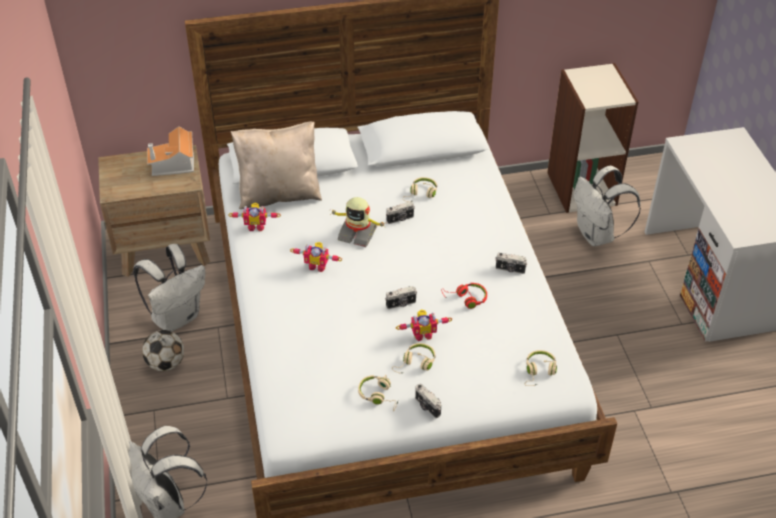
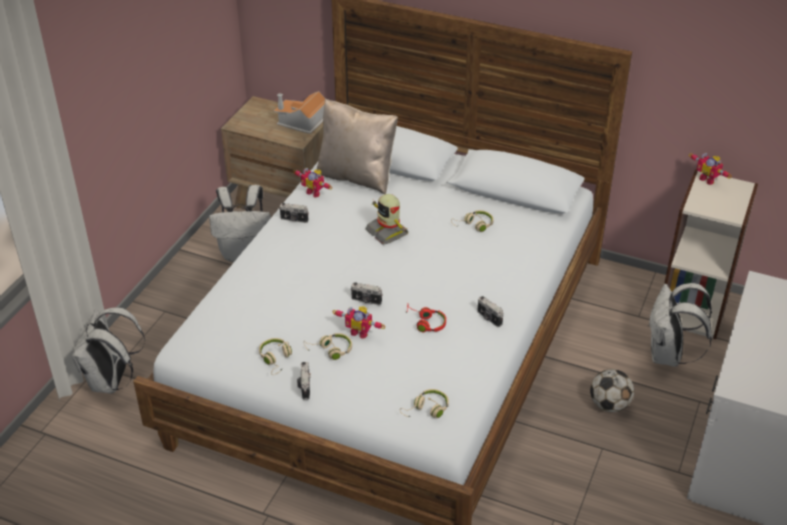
camera: 35 degrees right, 5 degrees down
(166, 363) = (204, 283): football -> football (609, 405)
(317, 265) = (330, 241): toy robot -> toy robot (708, 179)
(400, 219) = (435, 237): camera -> camera (294, 220)

